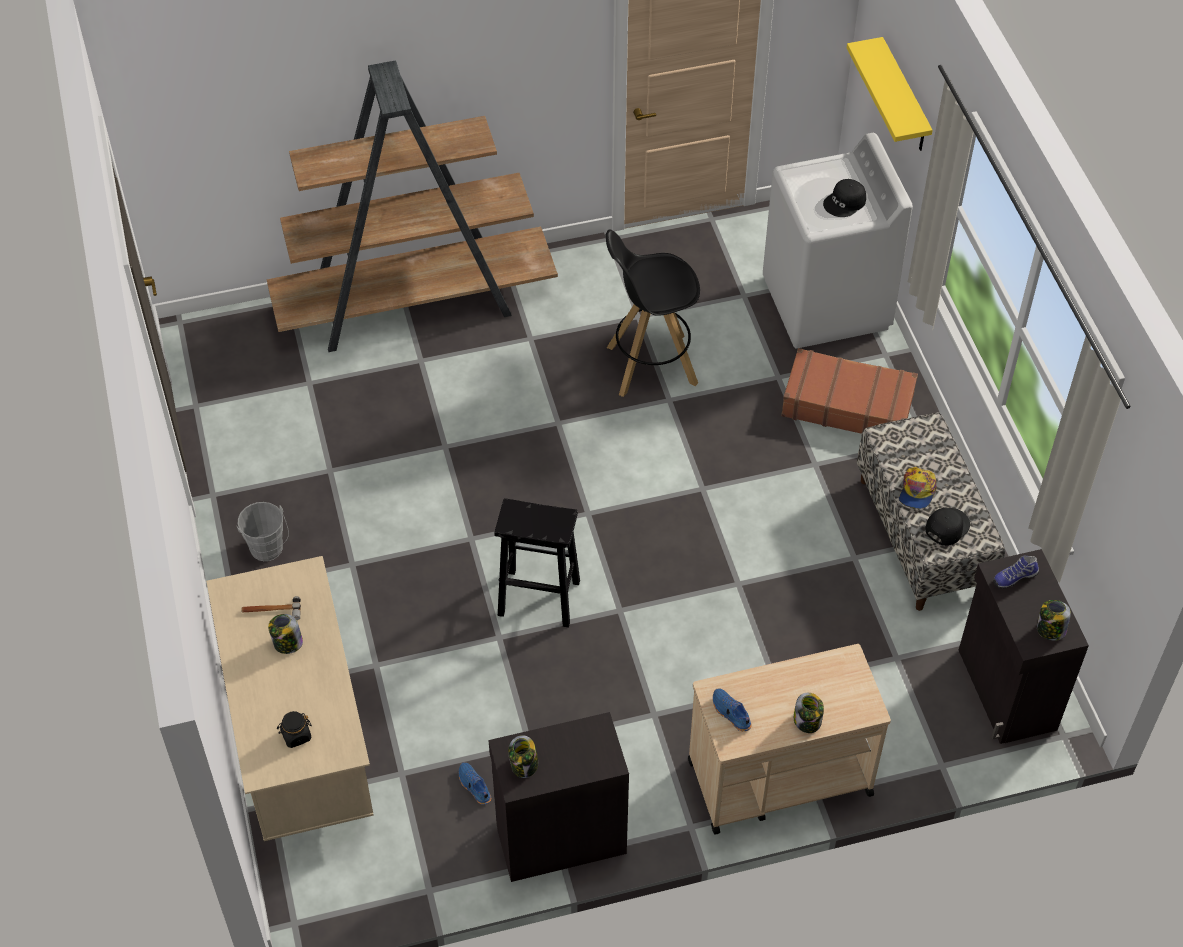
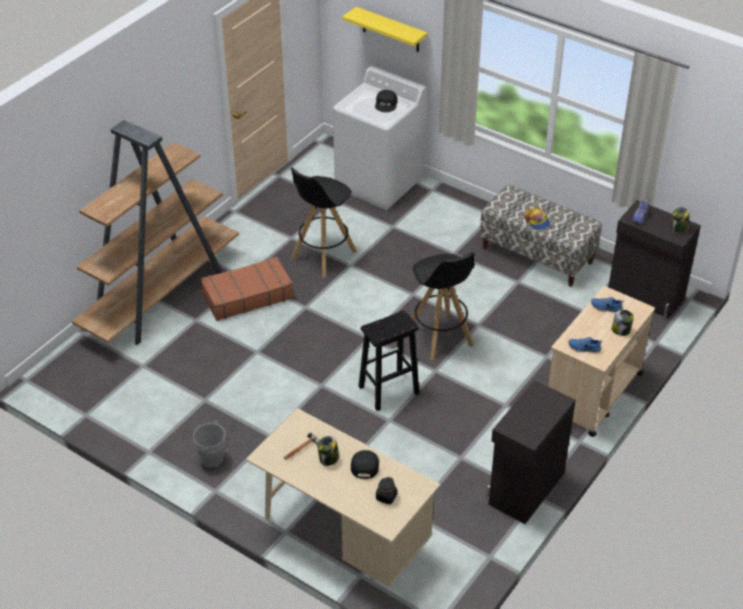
camera: 40 degrees left, 10 degrees down
(473, 786) = (456, 495): blue shoe -> blue shoe (606, 308)
(524, 765) = (523, 428): jar -> none
(675, 568) = (440, 336): none -> black stool
(847, 404) = (439, 220): brown suitcase -> brown suitcase (247, 296)
(946, 526) = (567, 228): black cap -> black cap (364, 465)

